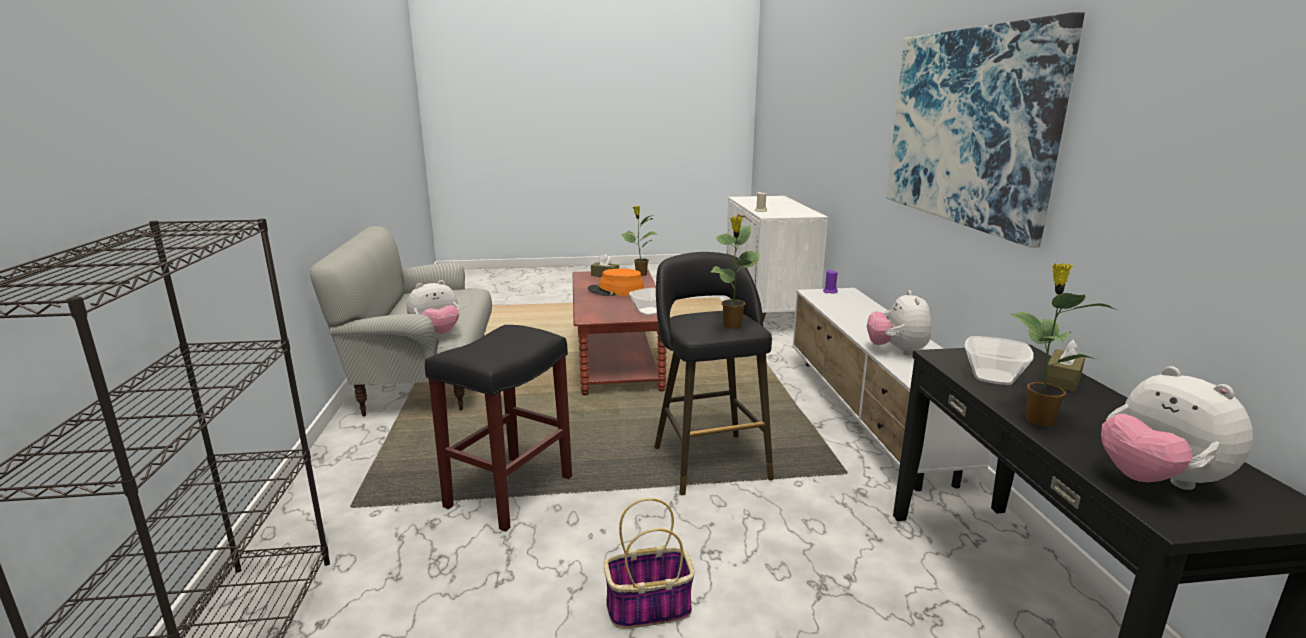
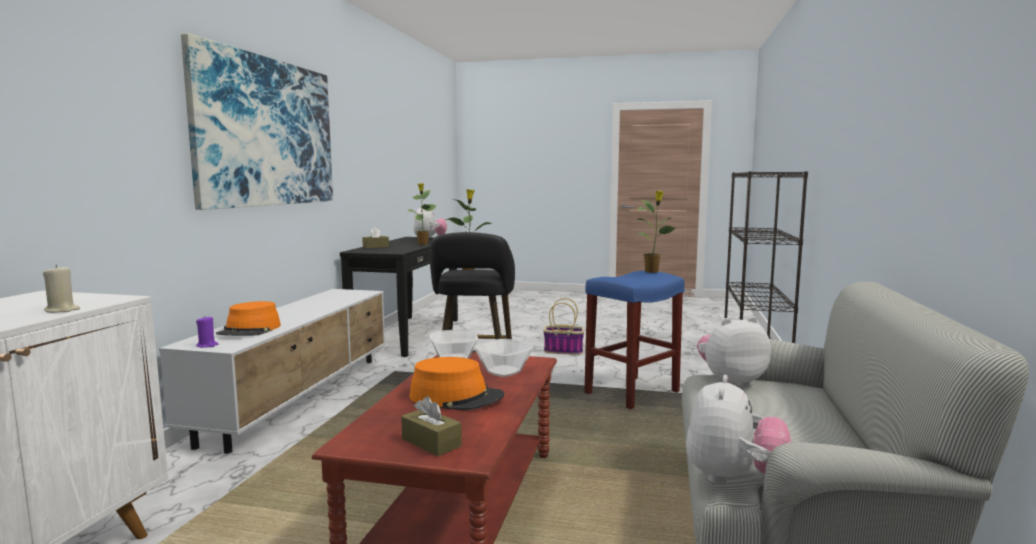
camera: 160 degrees left, 10 degrees down
(509, 493) = (632, 392): black stool -> blue stool
(640, 274) = (358, 434): potted plant -> potted plant (652, 271)
(847, 306) = (250, 330): none -> orange hat
(897, 351) = (330, 303): plush toy -> plush toy (733, 478)
(994, 377) = (400, 248): bowl -> bowl (503, 371)

